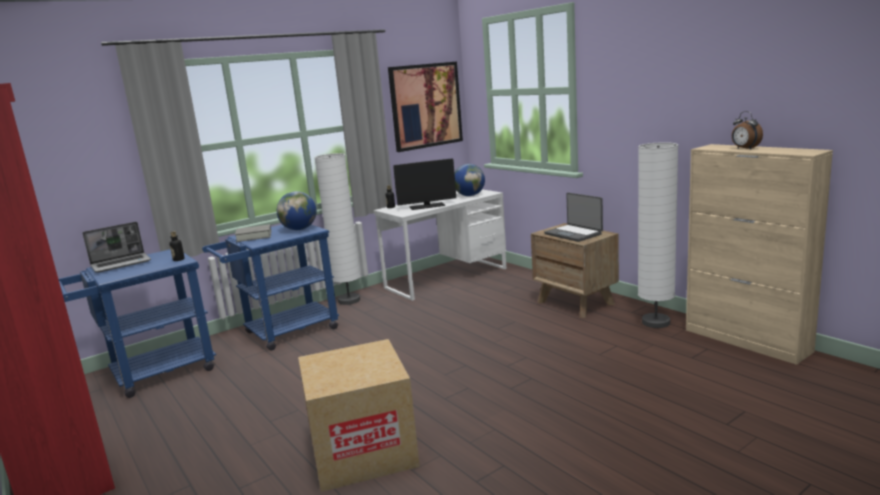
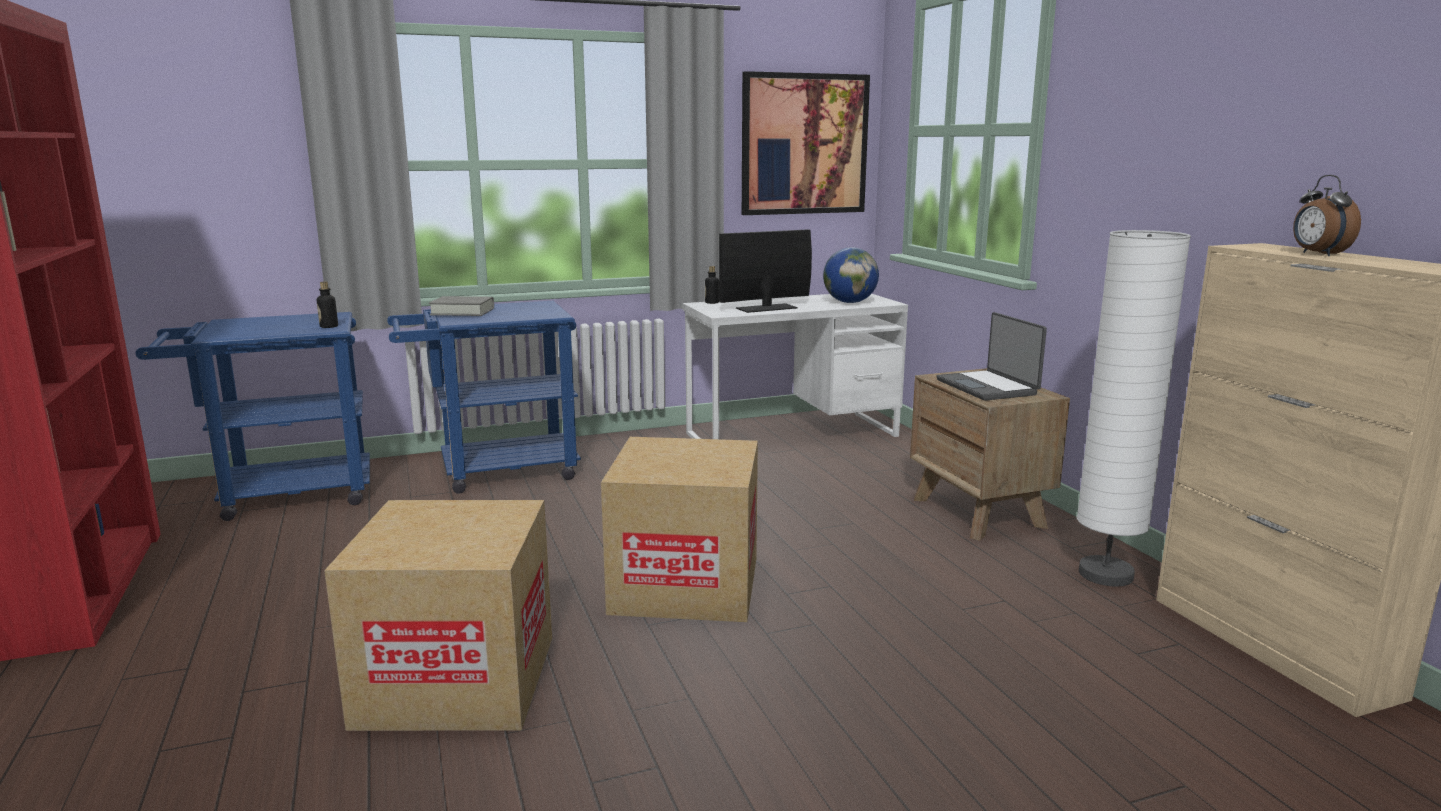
camera: 15 degrees right, 0 degrees up
(122, 263) = (255, 320): laptop -> none
(299, 229) = (535, 311): globe -> none
(349, 300) = (622, 442): white floor lamp -> none
(427, 206) = (766, 308): monitor -> monitor turned 150 degrees clockwise
(449, 373) = (685, 585): none -> cardboard box

